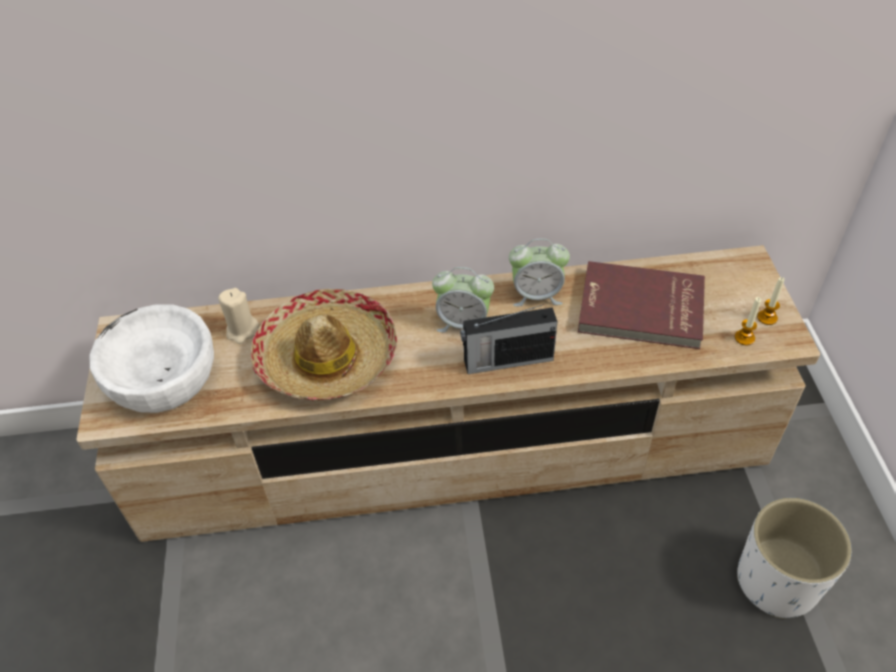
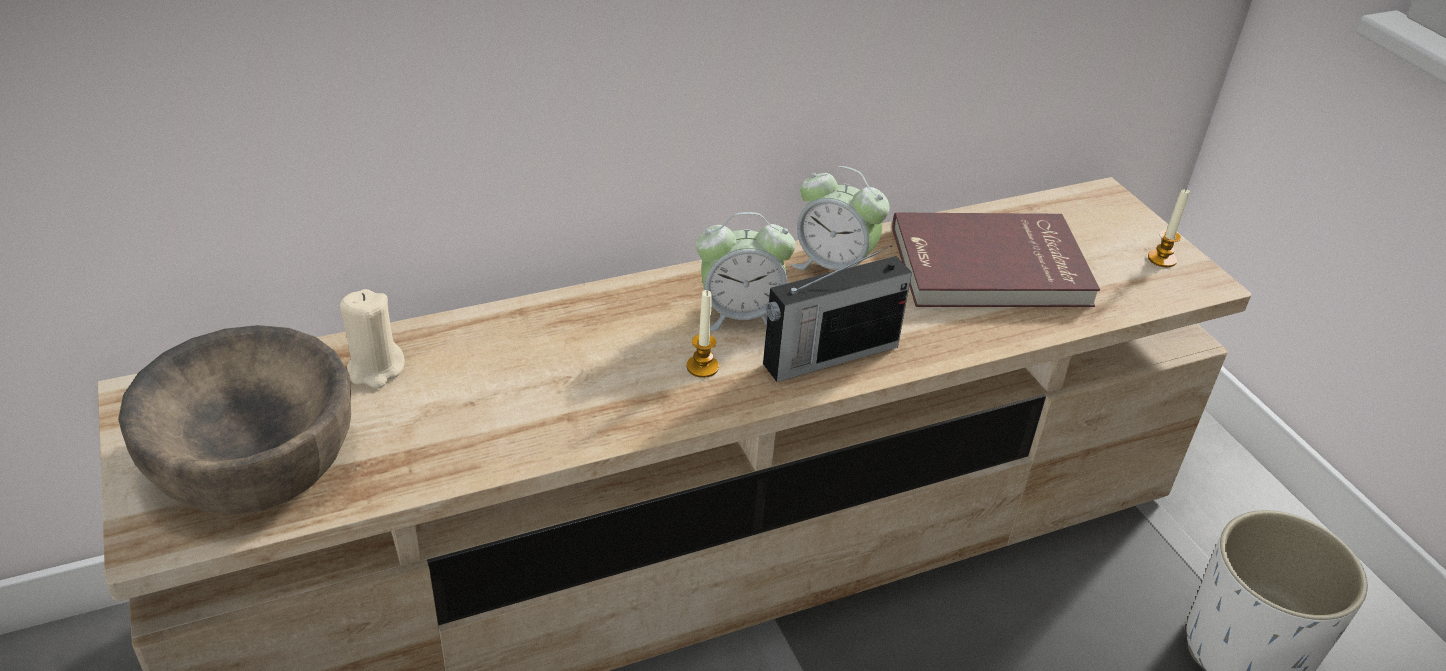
camera: 20 degrees left, 10 degrees down
(163, 379) = (252, 459): white bowl -> brown bowl
(327, 357) = (539, 388): hat -> none
(536, 295) = (834, 267): alarm clock -> alarm clock turned 45 degrees clockwise
(744, 338) = (1146, 286): candle -> candle (702, 367)

